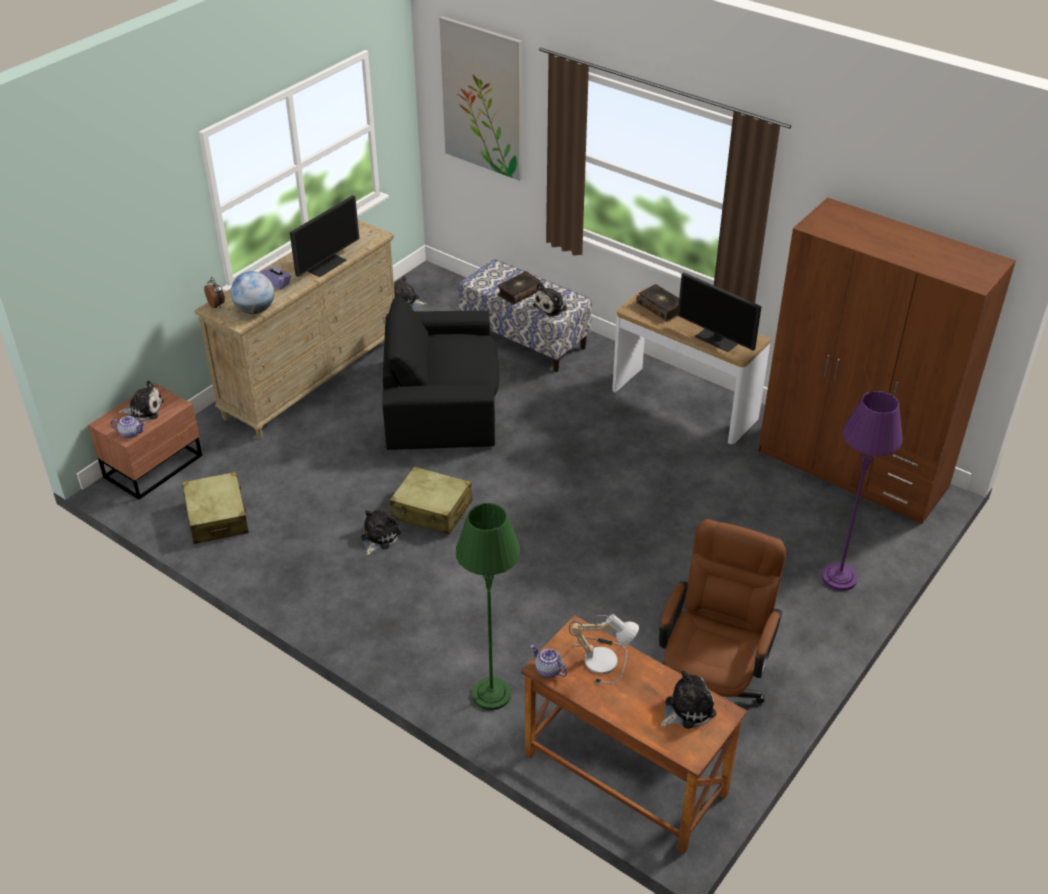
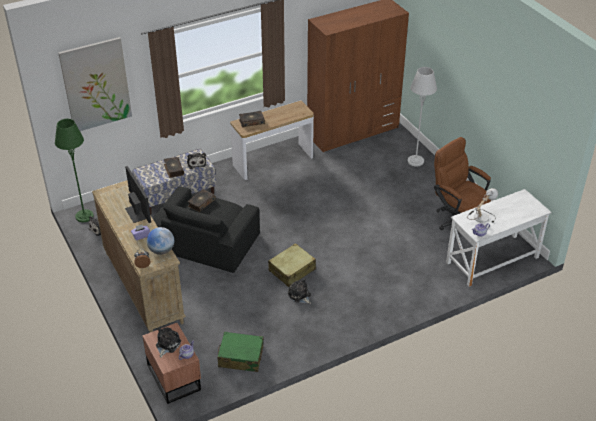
camera: 65 degrees left, 0 degrees up
(217, 517) = (240, 357): beige suitcase -> green suitcase
(468, 345) = (201, 203): none -> book
(491, 694) = (429, 286): green floor lamp -> green floor lamp (84, 216)
(624, 775) = (492, 260): brown desk -> white desk
(687, 709) = (517, 203): plush toy -> none
(718, 339) = (290, 114): monitor -> none
(839, 577) = (415, 161): purple floor lamp -> grey floor lamp

